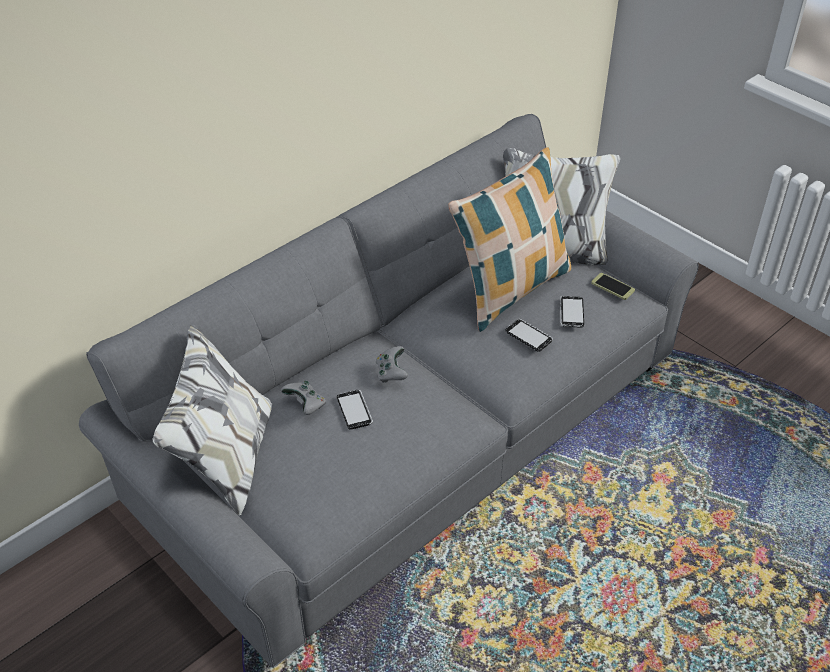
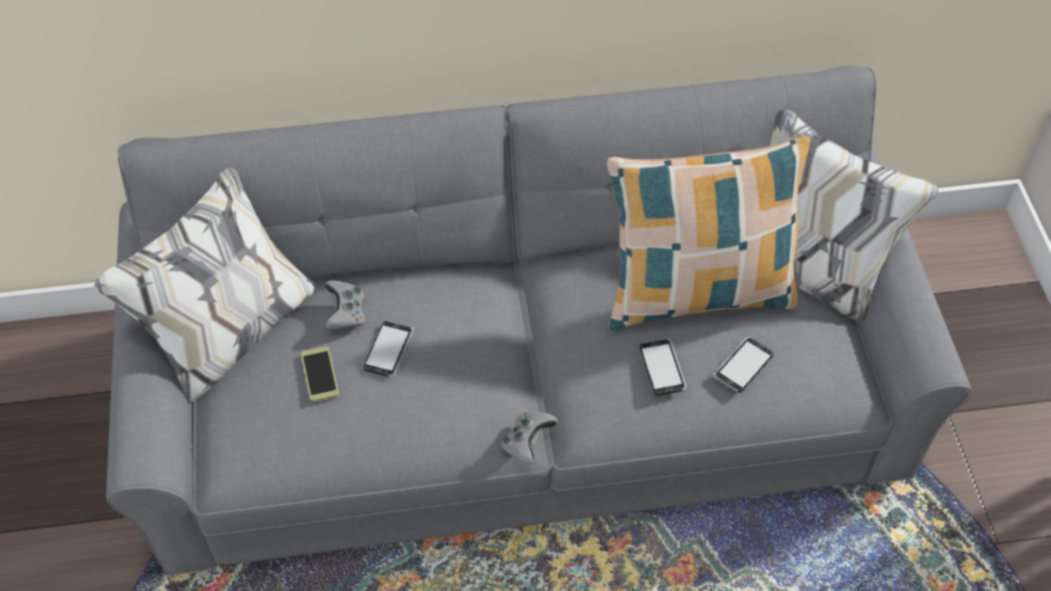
camera: 35 degrees right, 10 degrees up
(391, 373) = (468, 326): grey game controller -> grey game controller (527, 443)
(612, 287) = (832, 358): phone -> phone (319, 374)

